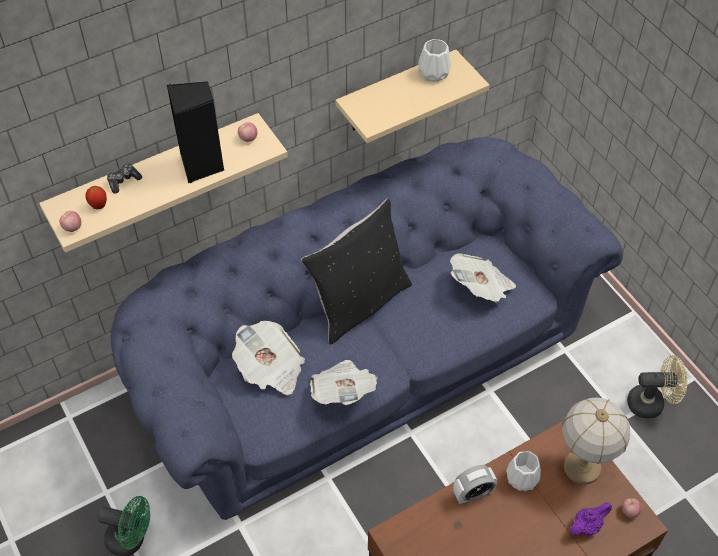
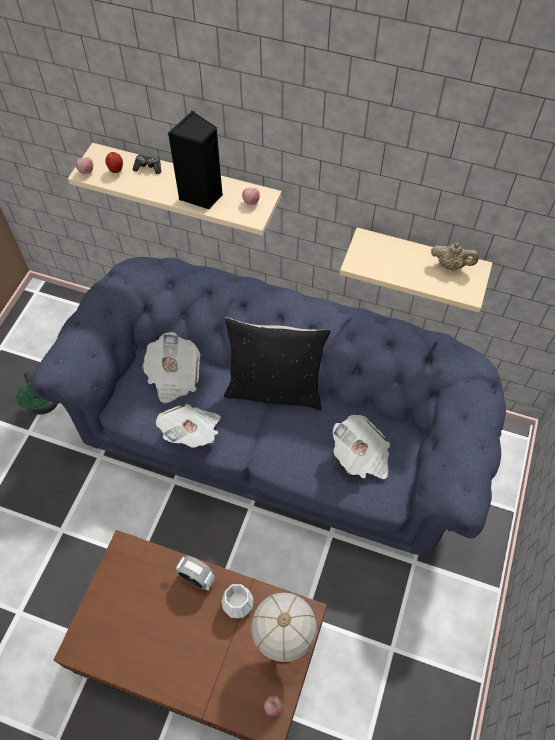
camera: 50 degrees right, 5 degrees up
(434, 72) = (451, 265): white vase -> beige teapot
(587, 526) = (235, 681): purple teapot -> none
(651, 403) = (427, 662): beige fan -> none

